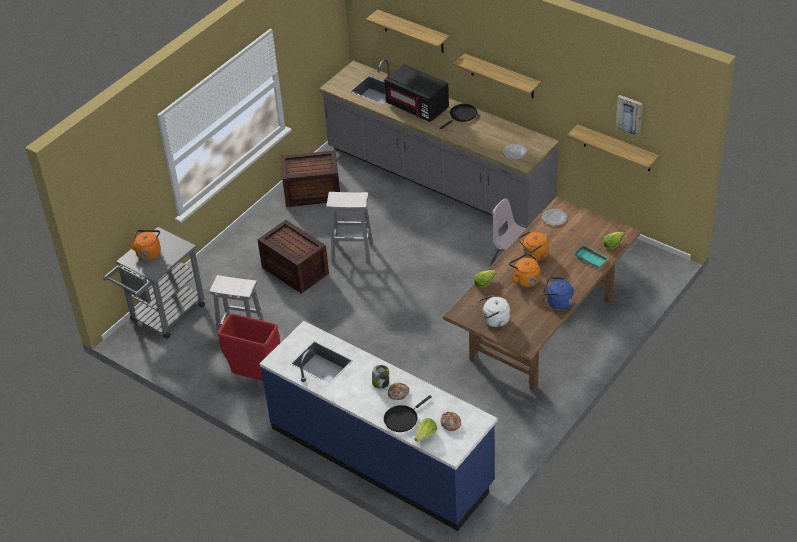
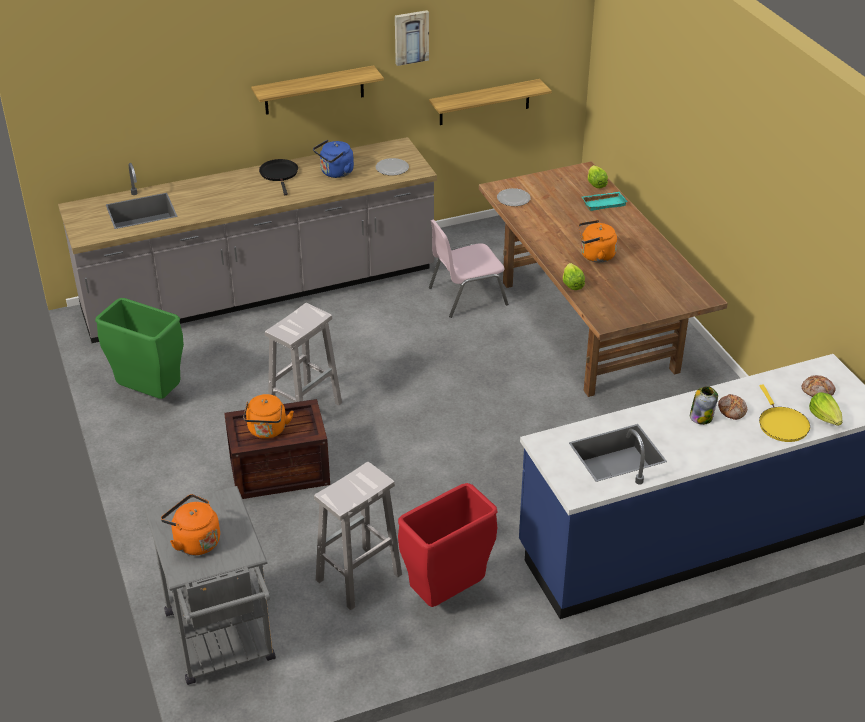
camera: 60 degrees left, 5 degrees down
(313, 192) = (151, 394): crate -> green trash can
(402, 419) = (781, 424): black frying pan -> yellow frying pan
(413, 31) = (161, 97): shelf -> none
(418, 107) = (220, 195): black microwave -> none
(494, 320) = (644, 302): white kettle -> none
(534, 255) = (561, 235): orange kettle -> orange kettle (267, 431)
(557, 302) = (654, 251): blue kettle -> blue kettle (335, 173)
(629, 114) = (499, 43): picture -> picture (411, 37)

